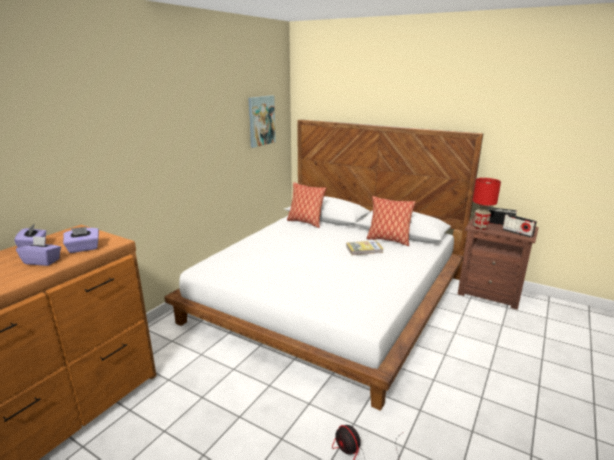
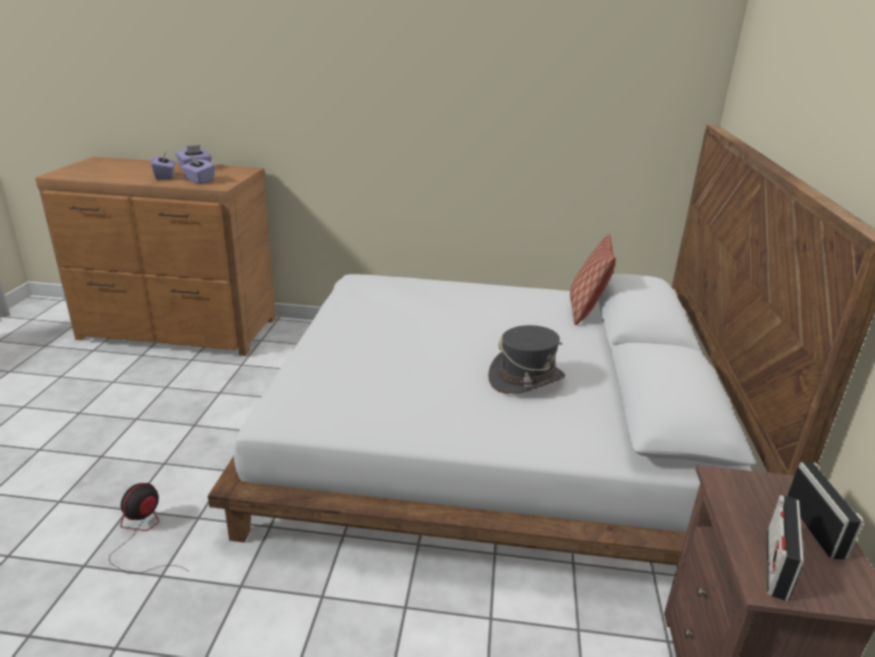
camera: 65 degrees right, 5 degrees up
(261, 121) = (616, 109): picture -> none
(364, 249) = (526, 379): book -> grey hat
(388, 240) = (602, 400): pillow -> none
(480, 227) = (735, 491): red table lamp -> none

